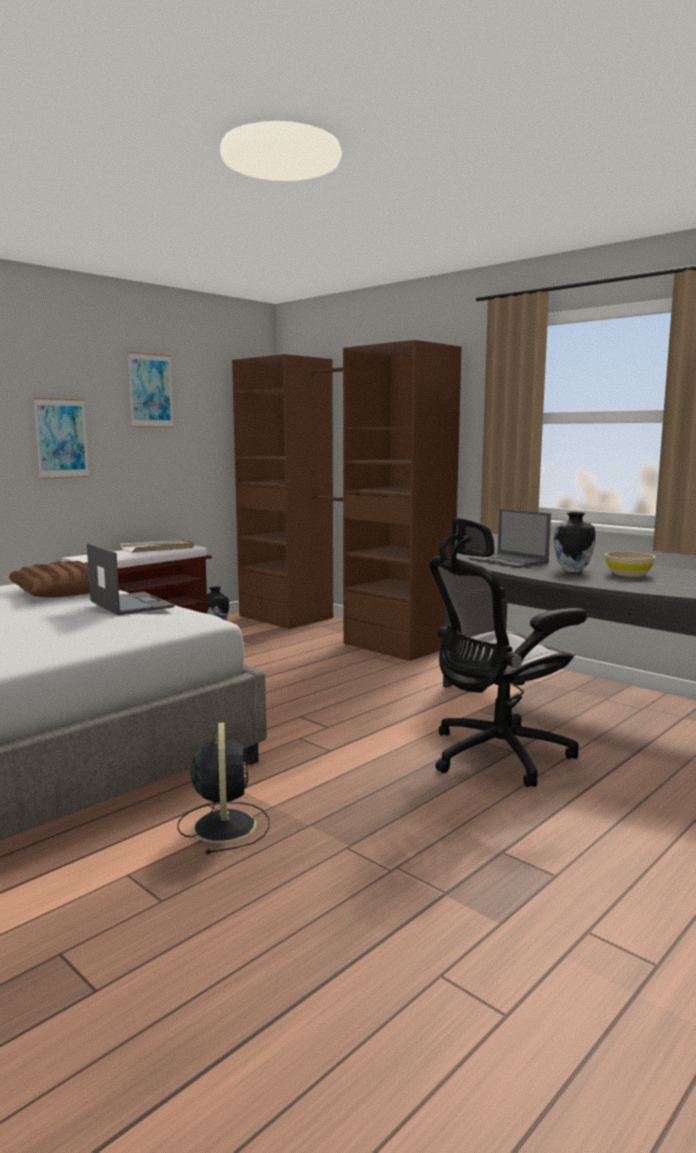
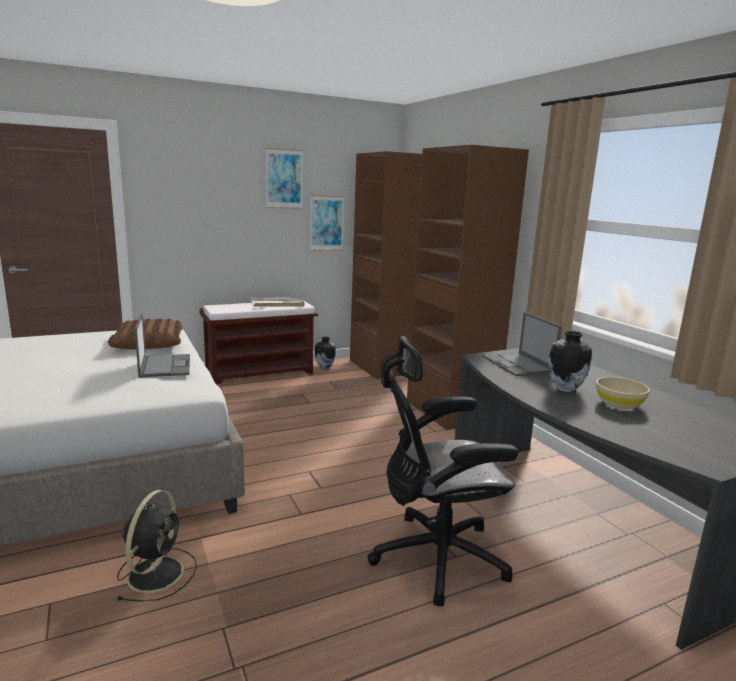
camera: 20 degrees right, 5 degrees up
(61, 438) = (207, 215): picture -> picture (326, 223)

